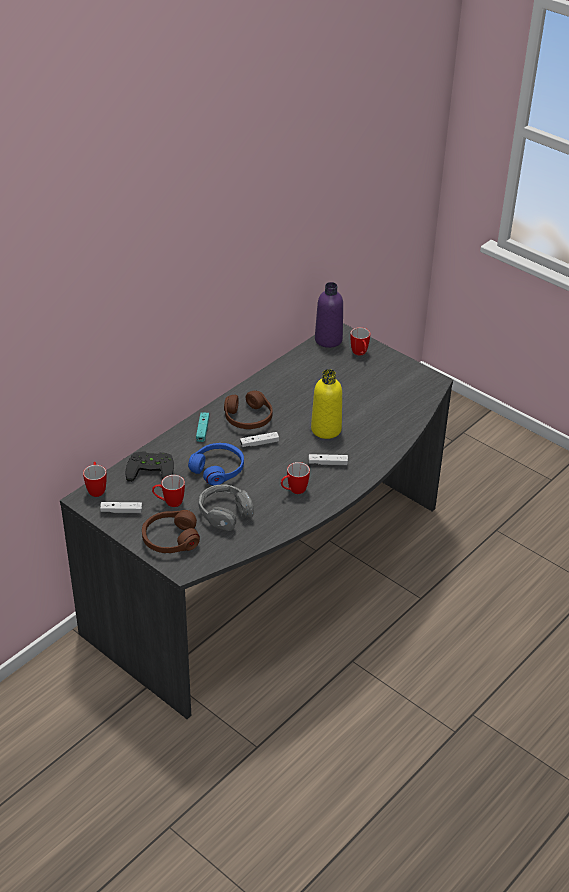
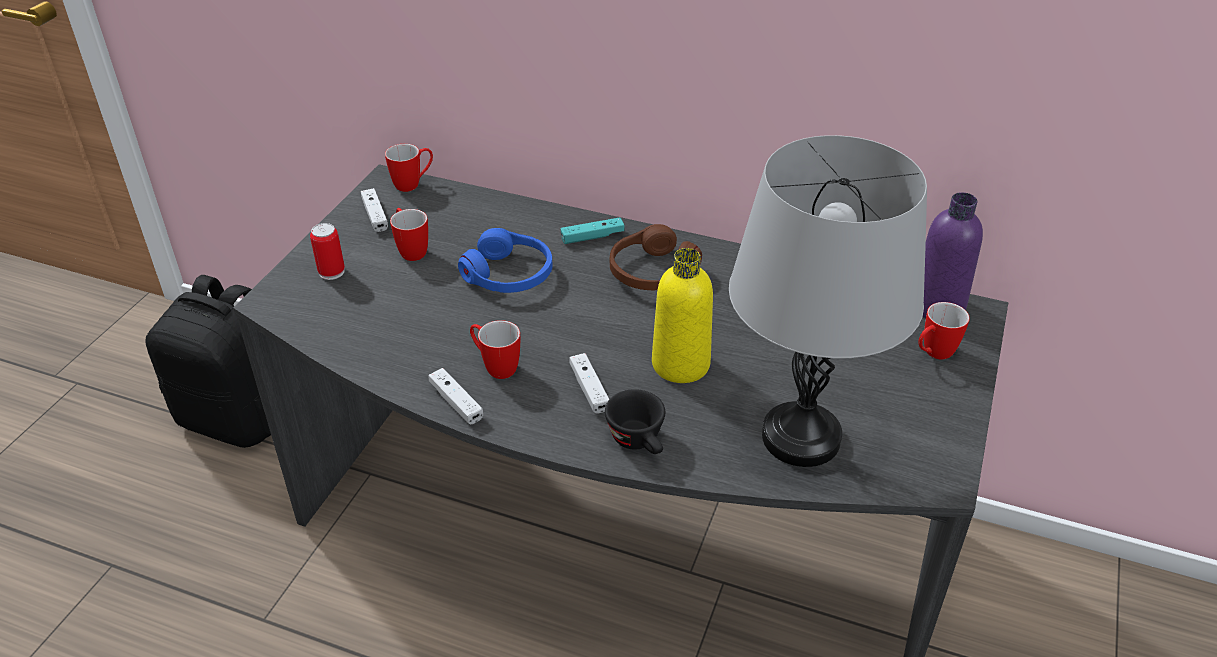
camera: 70 degrees right, 0 degrees up
(62, 740) = (237, 418): none -> black backpack
(151, 468) = (478, 216): black game controller -> none
(170, 539) = (331, 272): brown headphones -> can
(224, 513) = (408, 307): grey headphones -> none
(259, 443) = (595, 299): white game controller -> white game controller (456, 402)
(372, 457) = (639, 442): none -> black cup
(393, 409) = (801, 437): none -> grey table lamp

